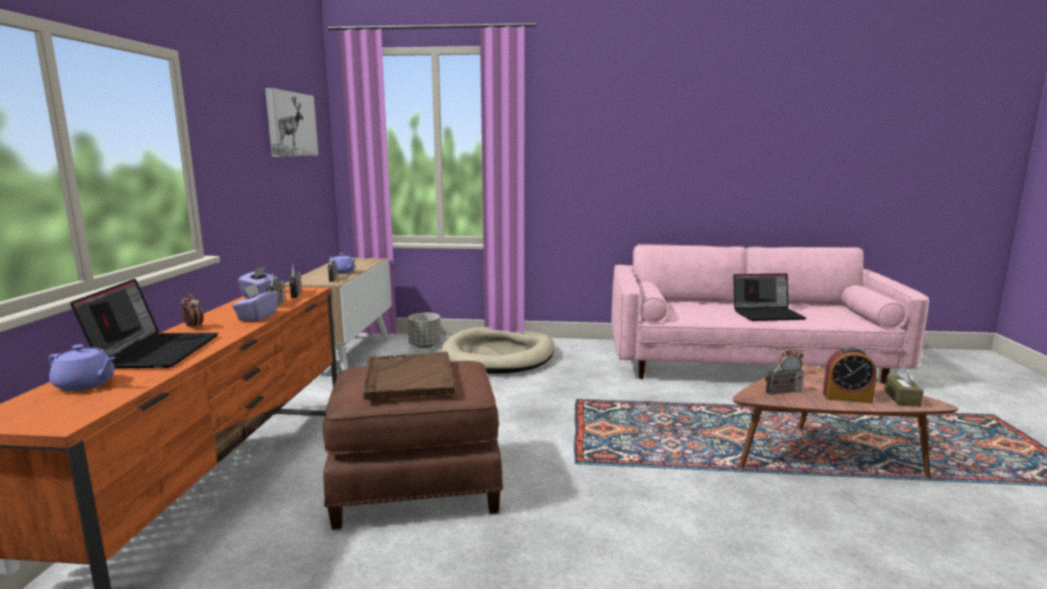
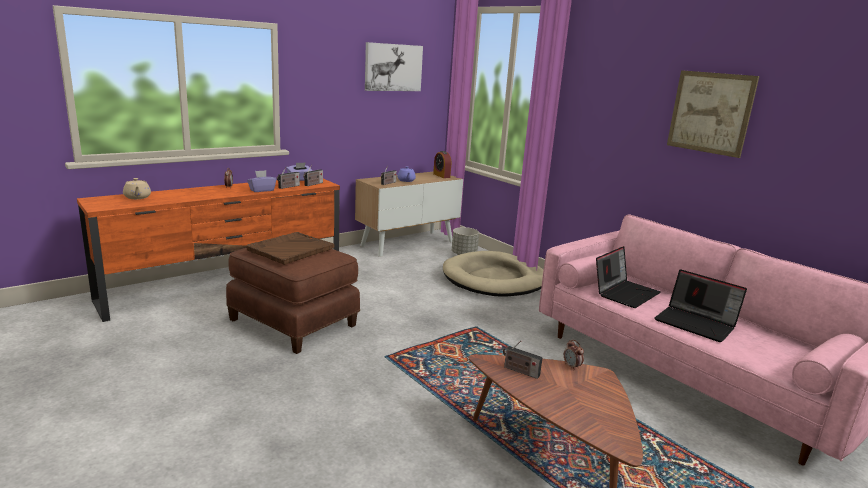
camera: 45 degrees right, 5 degrees up
(86, 384) = (137, 197): purple teapot -> beige teapot
(155, 351) = (188, 192): laptop -> laptop (625, 293)
(682, 140) = (710, 112): none -> picture
(847, 397) = (558, 401): alarm clock -> alarm clock (441, 175)
(901, 398) = (607, 429): brown tissue box -> none

